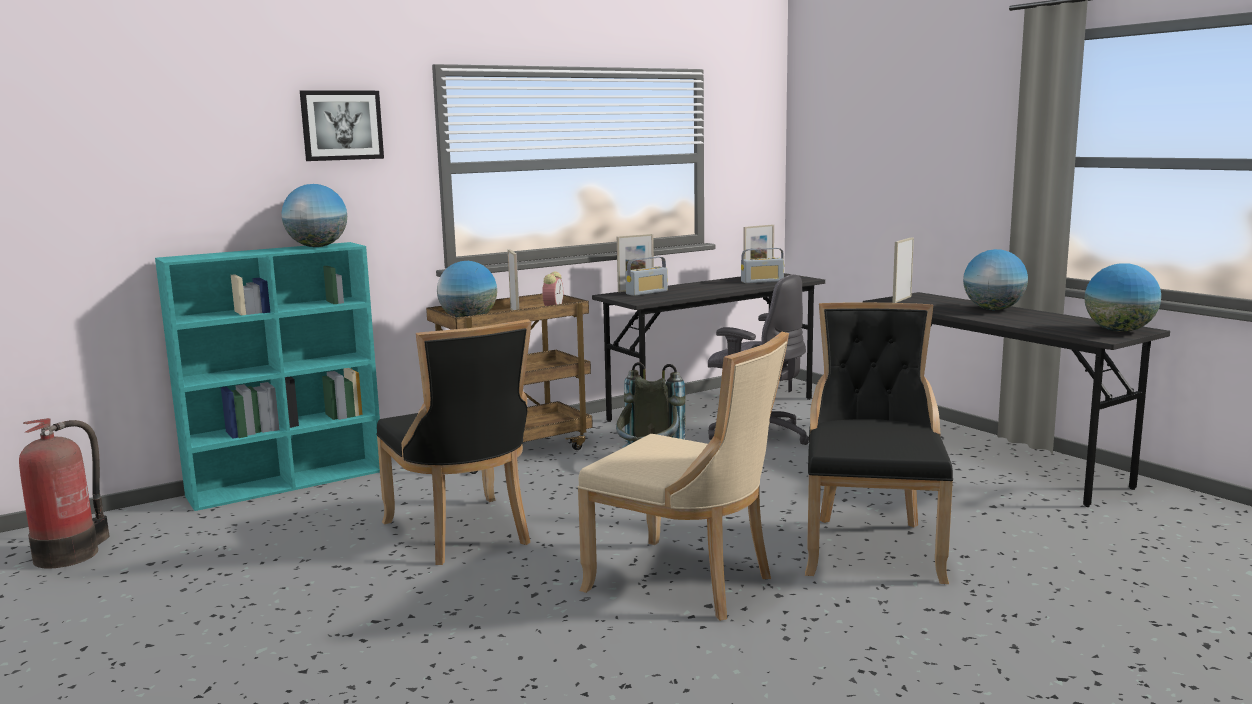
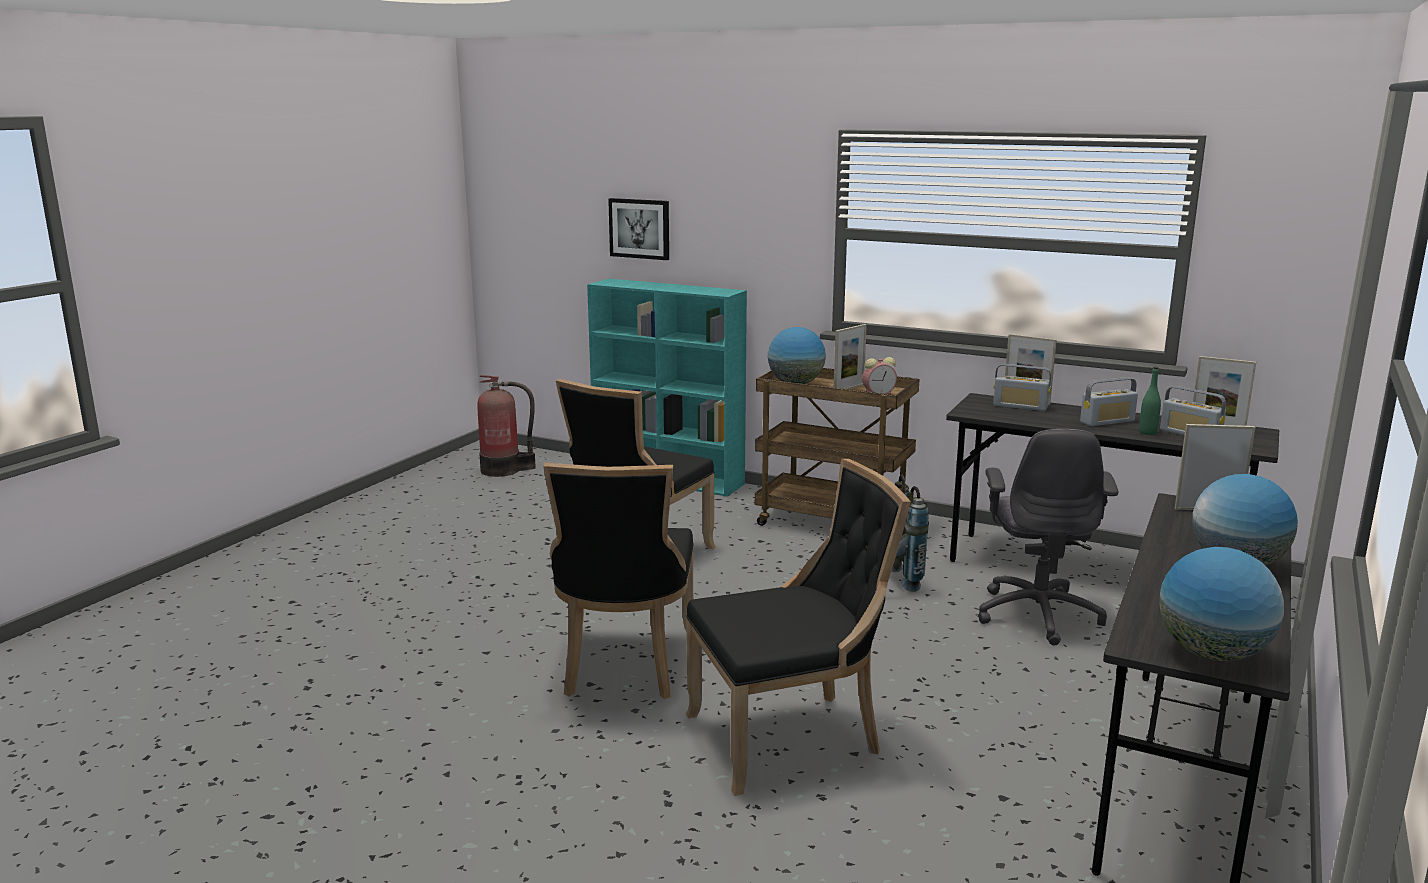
camera: 60 degrees right, 5 degrees up
(317, 247) = (704, 290): globe -> none
(341, 125) = (750, 185): picture -> picture (640, 228)
(687, 583) = (624, 665): beige chair -> black chair
(712, 287) = (1107, 421): none -> radio
(747, 285) = (1147, 433): none -> green bottle

